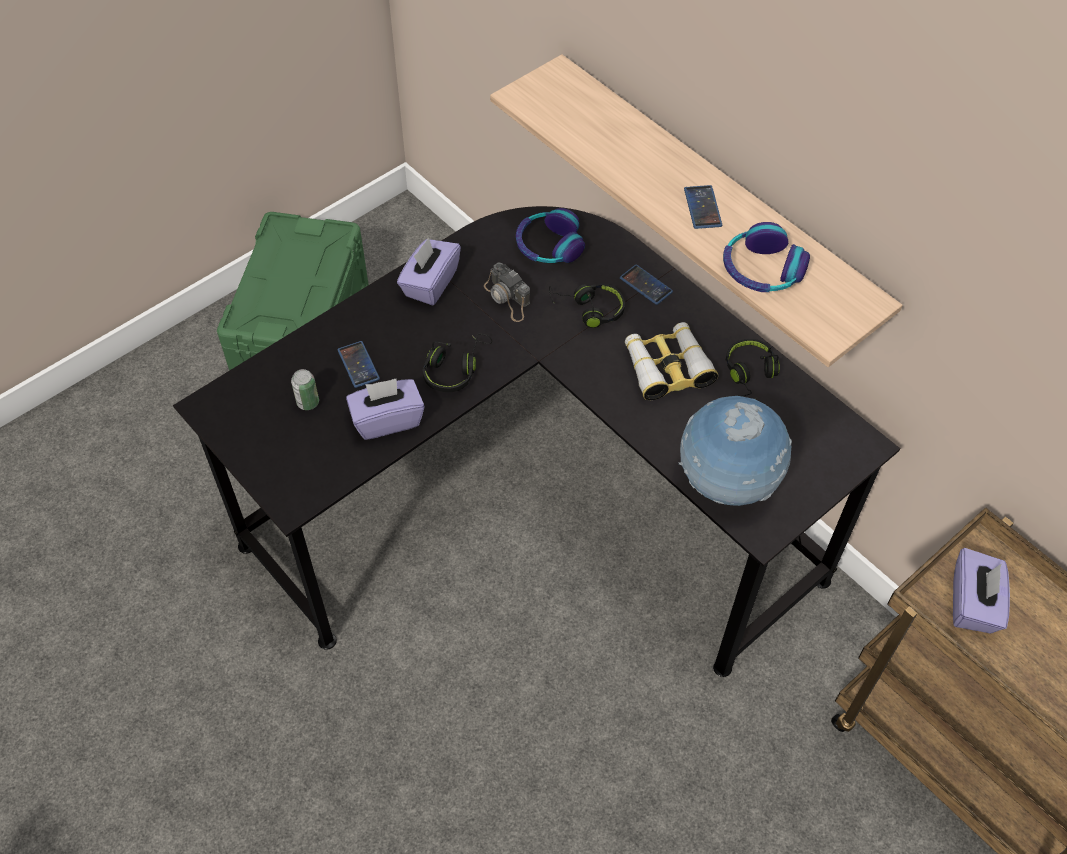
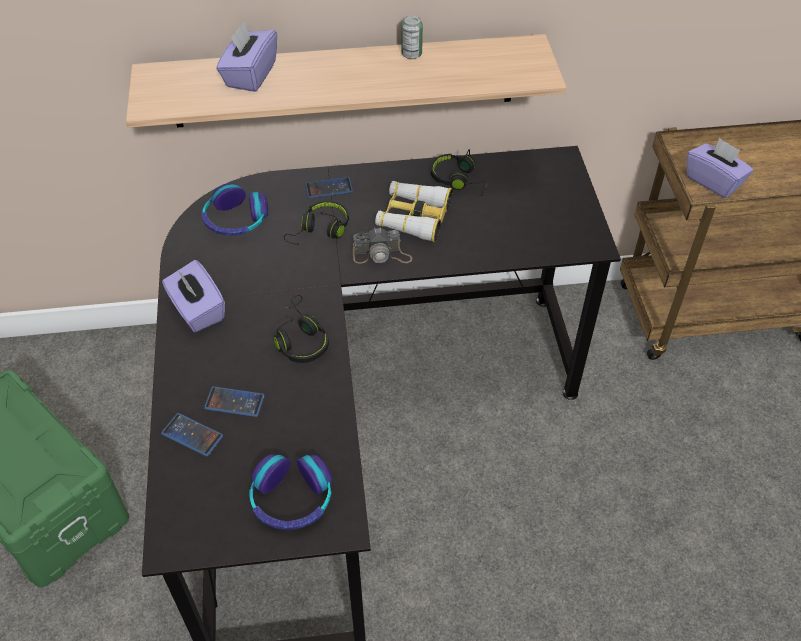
camera: 55 degrees left, 5 degrees down
(308, 402) = (241, 460): can -> can (411, 54)
(387, 420) = (311, 411): purple tissue box -> purple tissue box (250, 75)
(508, 298) = (262, 270): camera -> camera (382, 255)
(702, 207) = (371, 73): phone -> phone (192, 435)
(726, 483) = (540, 240): globe -> none
(761, 270) = (457, 75): headphones -> headphones (291, 499)

